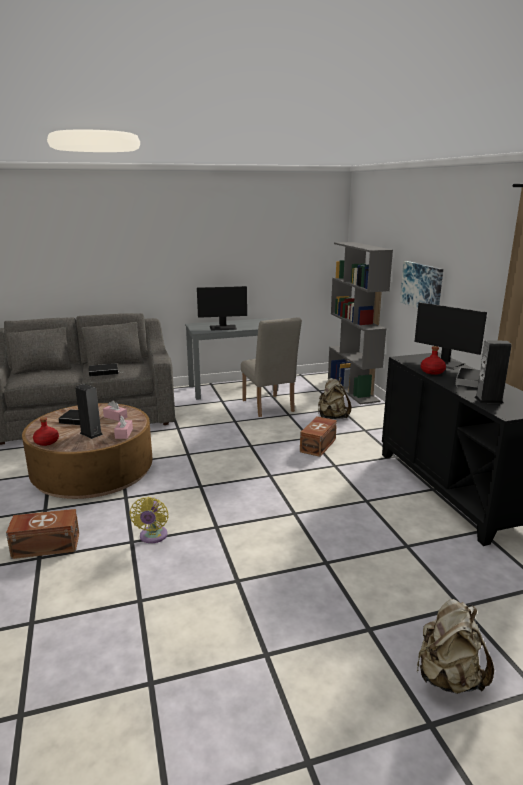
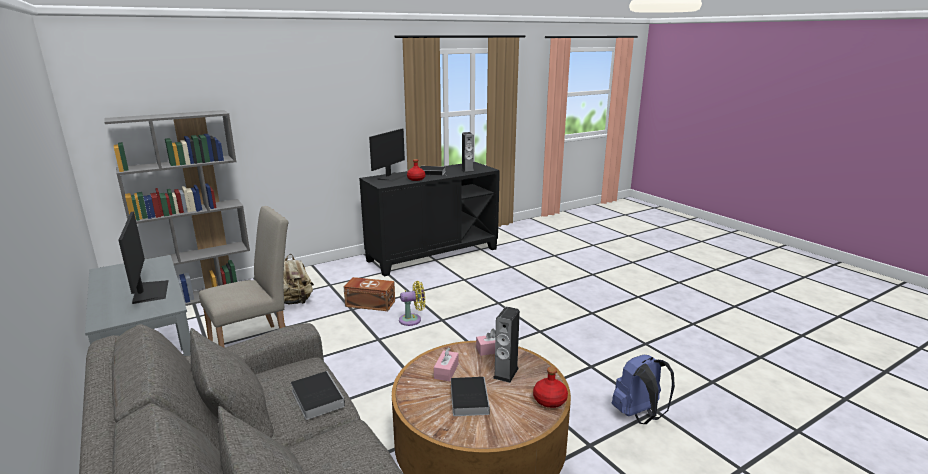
camera: 105 degrees left, 0 degrees up
(45, 545) = (639, 415): brown storage box -> blue backpack
(153, 537) = (576, 357): yellow fan -> yellow fan (412, 319)
(422, 286) = (284, 136): picture -> none
(448, 677) = (604, 259): beige backpack -> none

